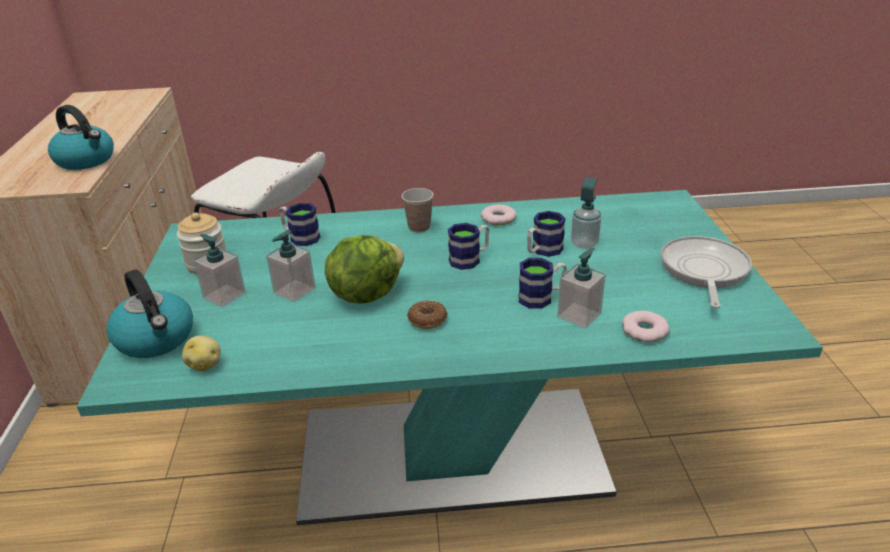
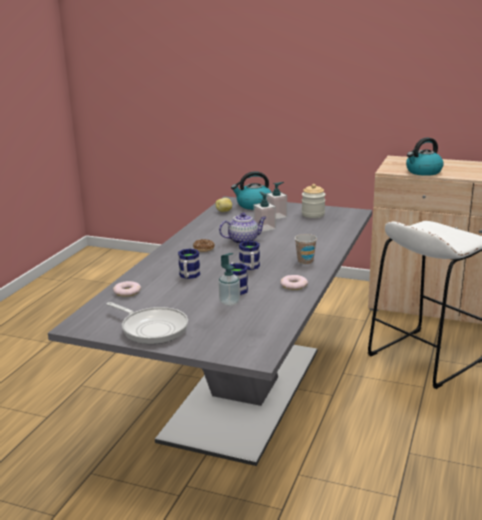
camera: 115 degrees right, 10 degrees down
(300, 237) = (323, 233): mug -> none
(366, 293) = (244, 240): lettuce -> teapot
(451, 454) = (244, 394): turquoise dining table -> grey dining table
(579, 315) = (161, 280): soap dispenser -> none

